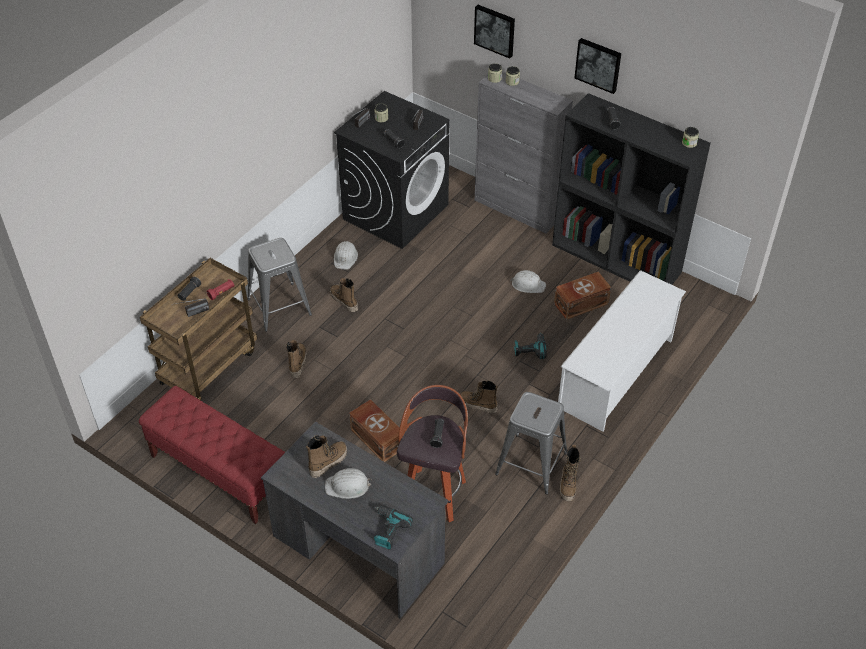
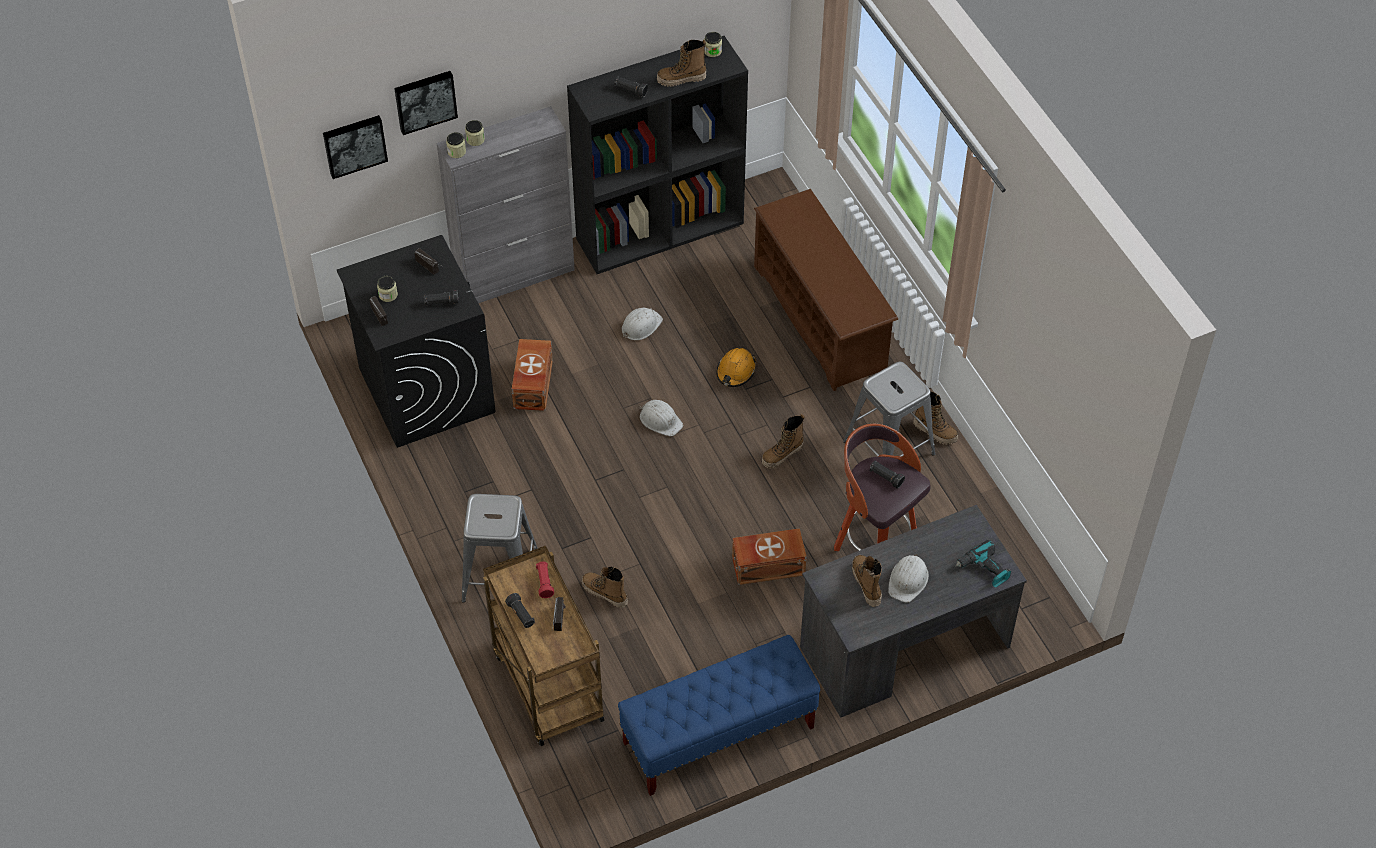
camera: 60 degrees left, 5 degrees up
(219, 472) = (718, 735): red bench -> blue bench
(344, 301) = (538, 507): boot -> boot (681, 79)
(345, 257) = (466, 473): white hard hat -> white hard hat (660, 420)
(530, 349) = (735, 371): power drill -> orange hard hat
(580, 303) = (702, 296): brown storage box -> brown storage box (532, 385)
(598, 64) = (572, 47): picture -> picture (354, 145)
(616, 374) = (820, 318): white shoe rack -> brown shoe rack

